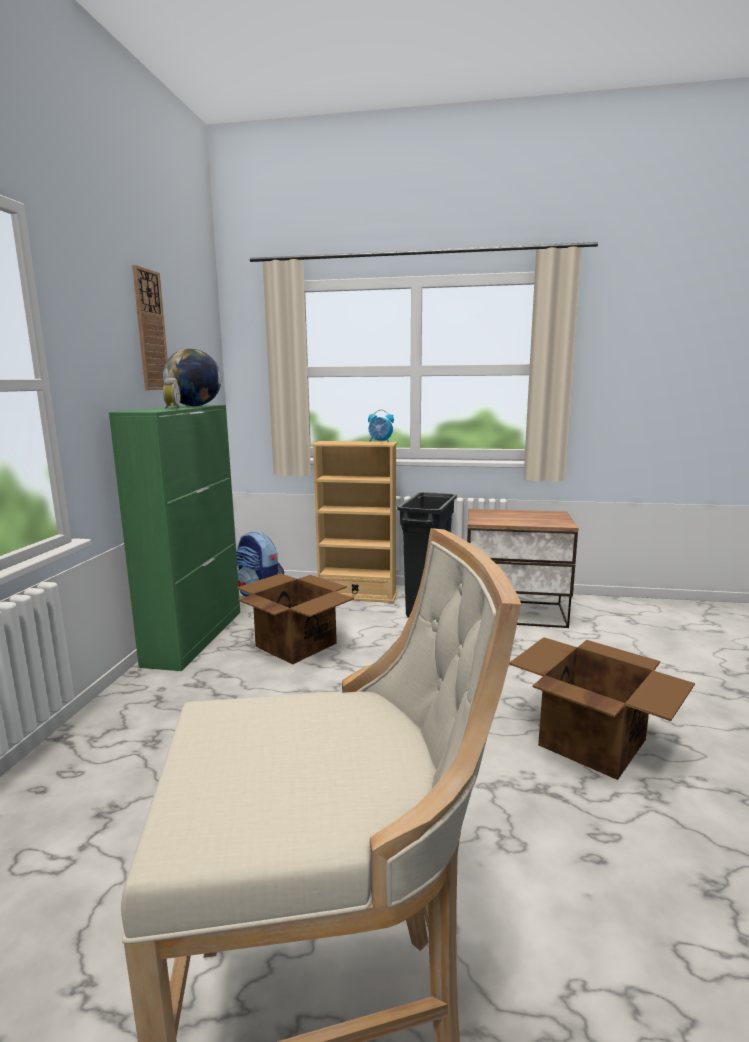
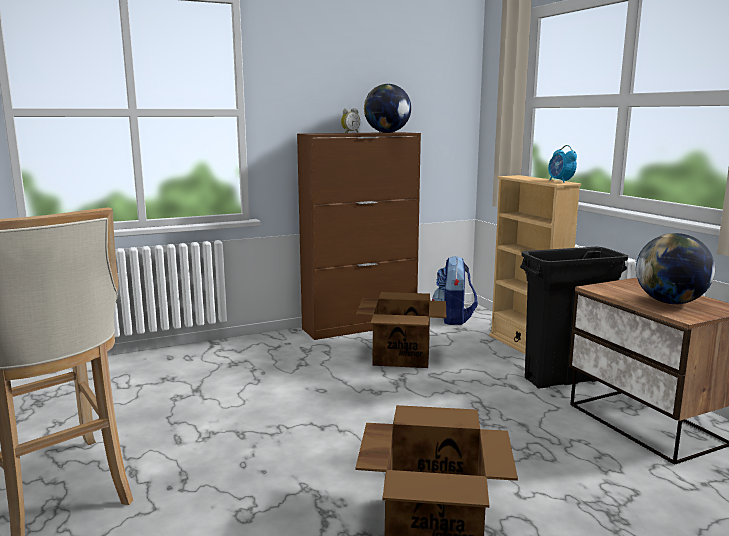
camera: 55 degrees right, 0 degrees up
(150, 330) = (366, 70): wall clock -> none
(195, 637) = (360, 326): green cabinet -> brown cabinet
(532, 518) = (670, 302): none -> globe

